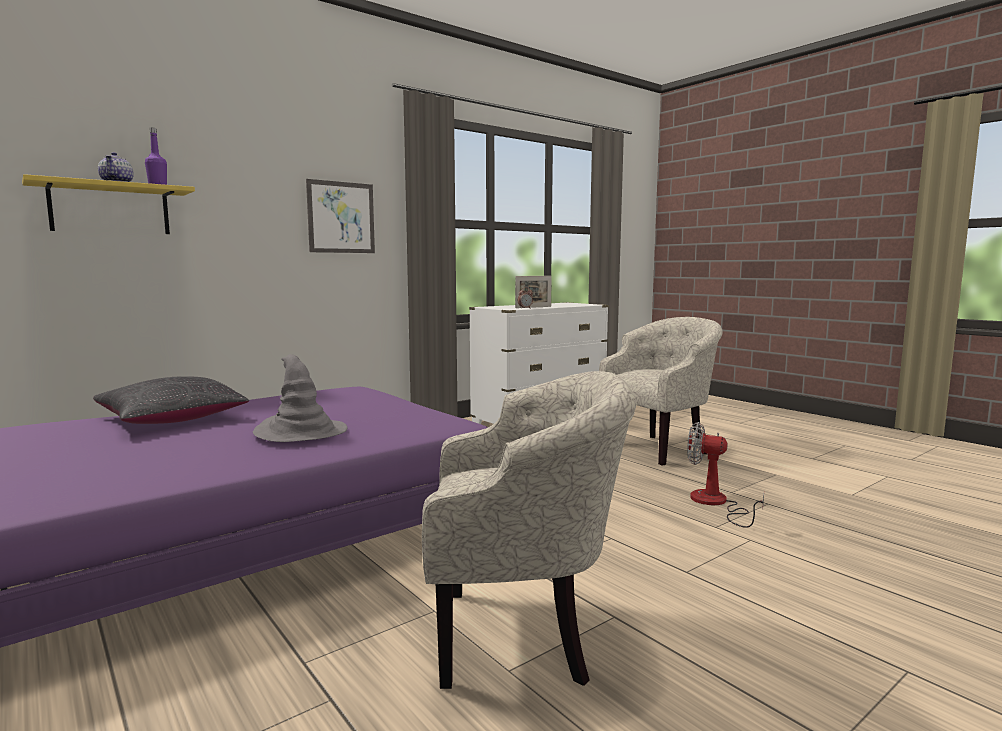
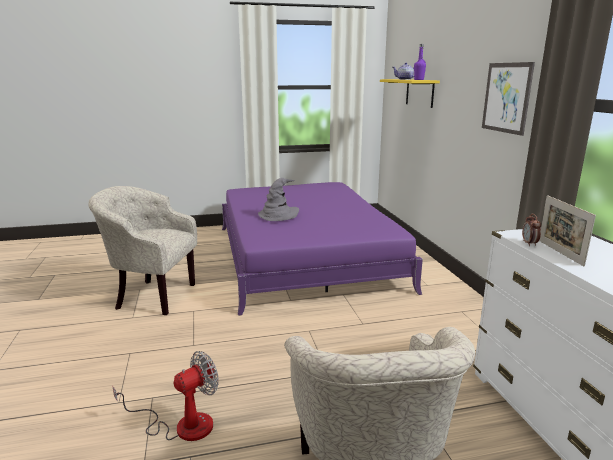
camera: 115 degrees right, 10 degrees up
(172, 420) = (334, 201): black pillow -> none
(524, 635) = (152, 296): beige armchair -> beige armchair turned 75 degrees clockwise

